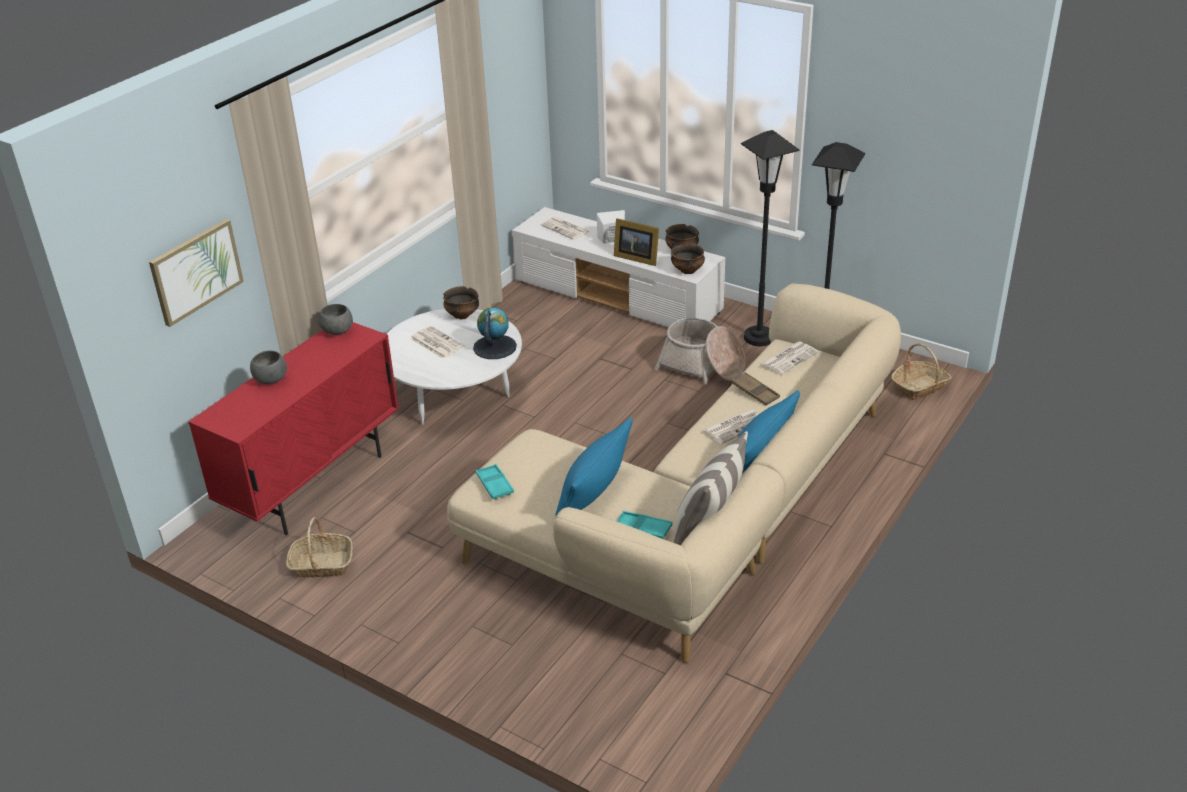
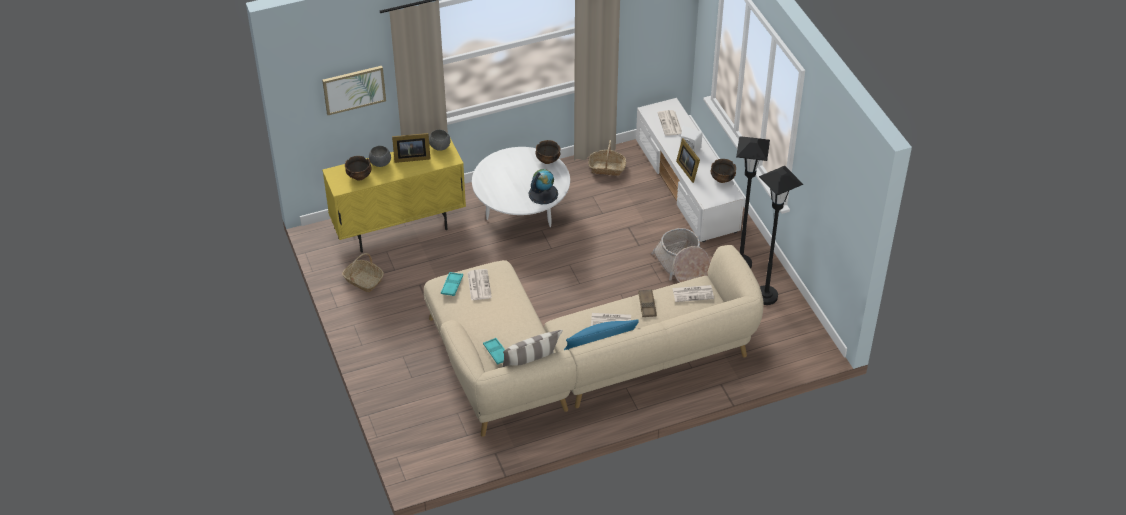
camera: 35 degrees right, 10 degrees up
(308, 357) = (411, 157): none -> picture frame
(314, 484) = (399, 229): red cabinet -> yellow cabinet
(436, 343) = (514, 173): newspaper -> newspaper (479, 285)
(593, 495) = (493, 319): blue pillow -> none
(687, 270) = (708, 196): bowl -> bowl (359, 176)
(919, 387) = (797, 354): basket -> basket (607, 168)

